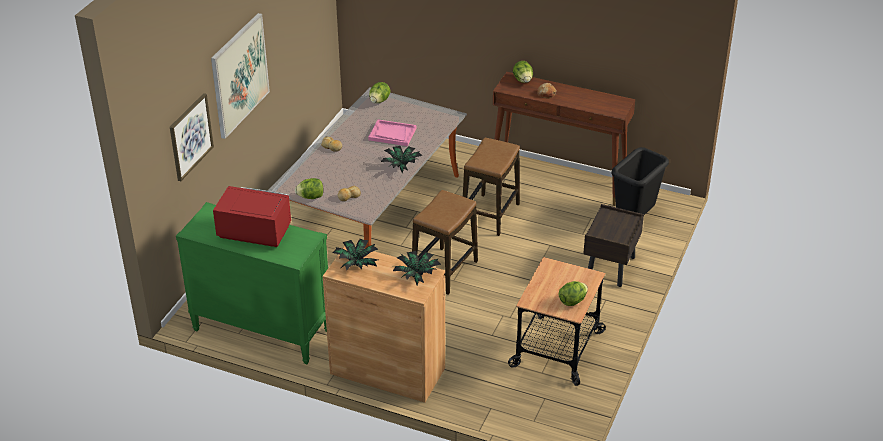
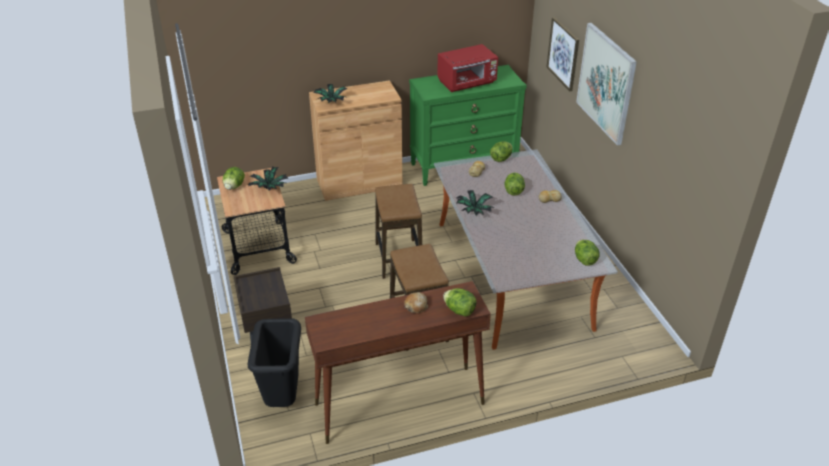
camera: 140 degrees right, 0 degrees up
(347, 166) = (513, 191): none -> lettuce
(356, 263) = (378, 92): potted plant -> potted plant (269, 189)
(392, 134) = (523, 234): pink tray -> none

